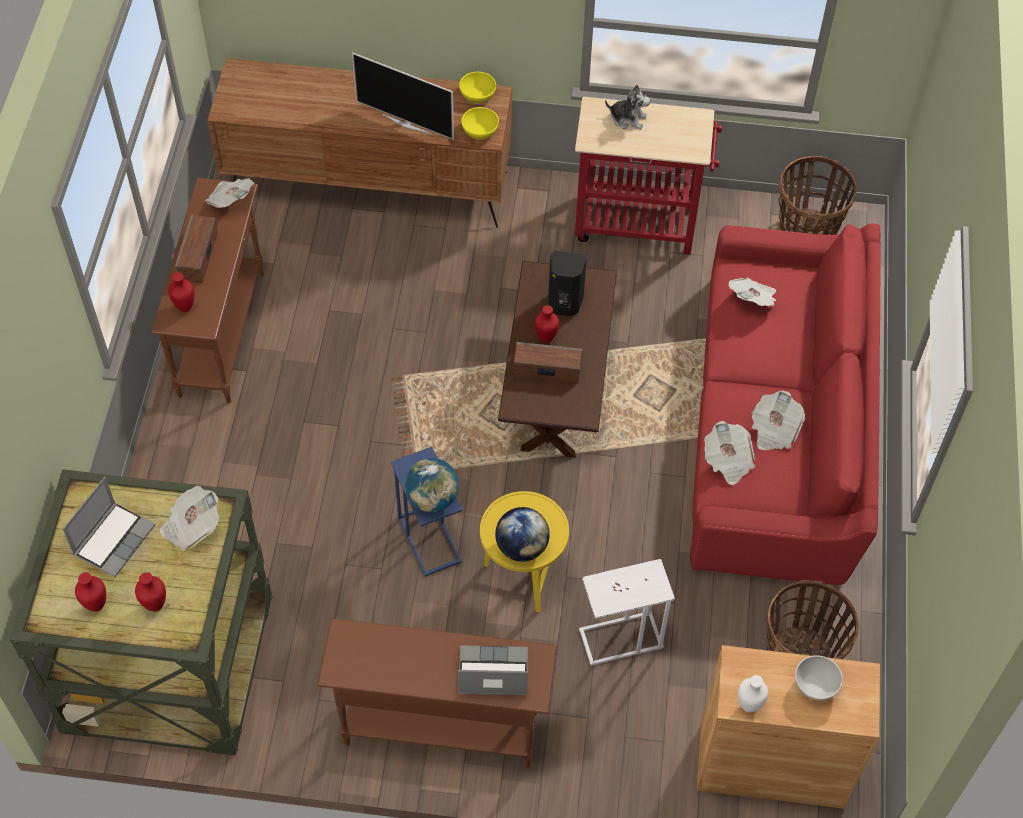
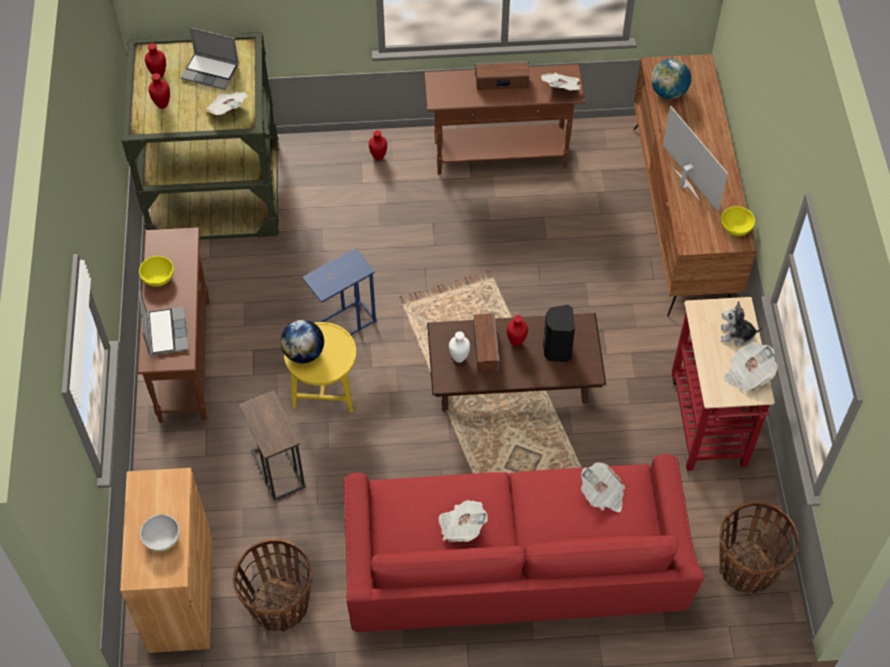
camera: 80 degrees right, 0 degrees up
(184, 307) = (451, 85): red vase -> red vase (379, 157)
(407, 123) = (685, 185): television -> television turned 135 degrees clockwise
(432, 498) = (327, 280): globe -> globe (668, 92)
(480, 131) = (695, 236): yellow bowl -> yellow bowl (158, 278)
(621, 638) = (278, 469): white side table -> brown side table
(628, 118) = (736, 335): plush toy -> plush toy turned 90 degrees clockwise
(728, 461) = (421, 493): newspaper -> newspaper (747, 374)
(747, 705) = (138, 491): white vase -> white vase (459, 358)

